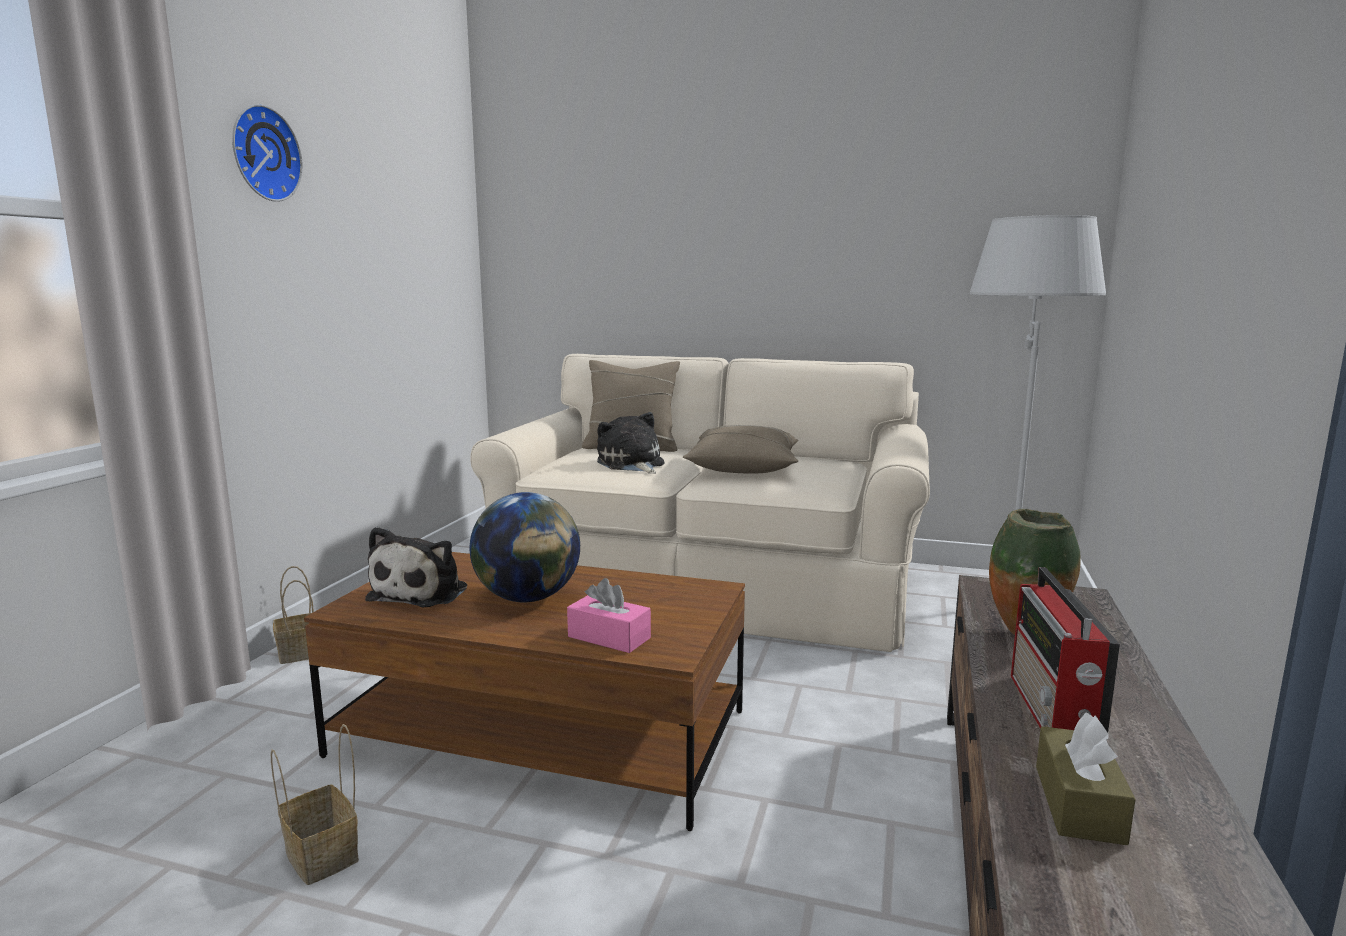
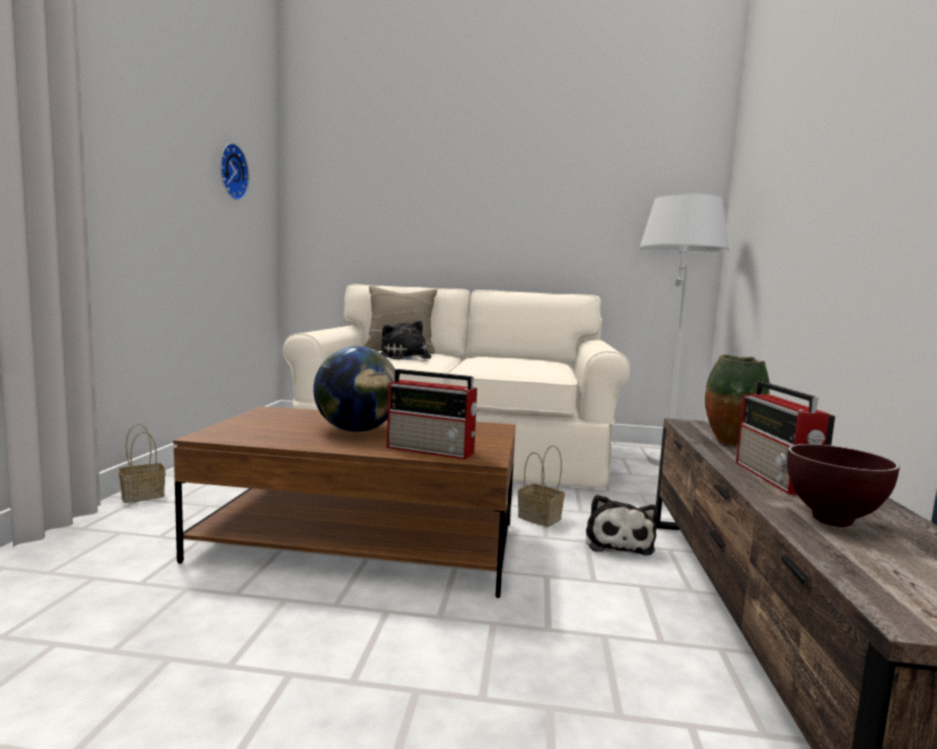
camera: 10 degrees left, 5 degrees down
(262, 154) = (134, 94): wall clock -> wall clock (230, 172)
(324, 856) = (199, 630): basket -> basket (541, 518)
(422, 592) = (269, 427): plush toy -> plush toy (618, 542)
(609, 637) = (432, 450): pink tissue box -> radio
(743, 468) = (489, 361): beige pillow -> none
(1078, 804) = (829, 520): brown tissue box -> brown bowl

